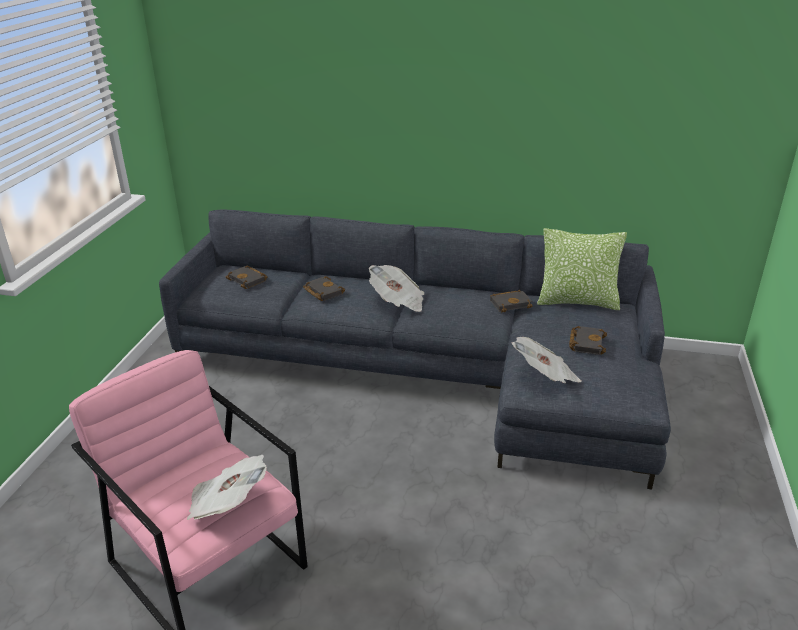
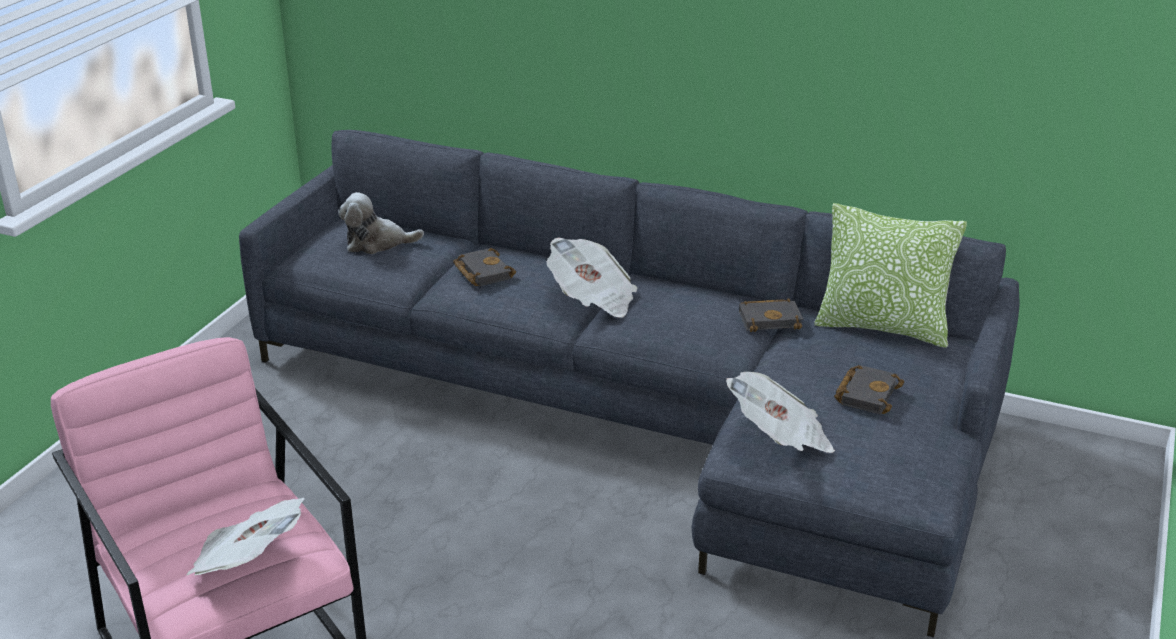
camera: 10 degrees right, 0 degrees up
(248, 280) = (377, 243): black book -> plush toy

